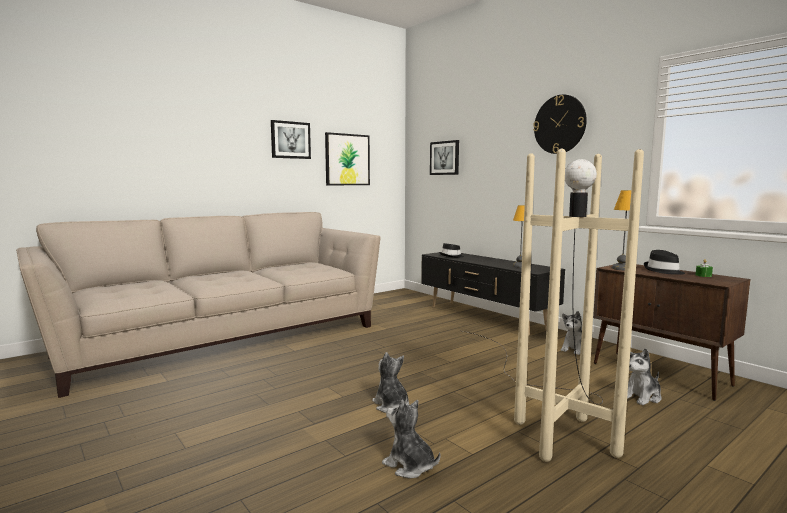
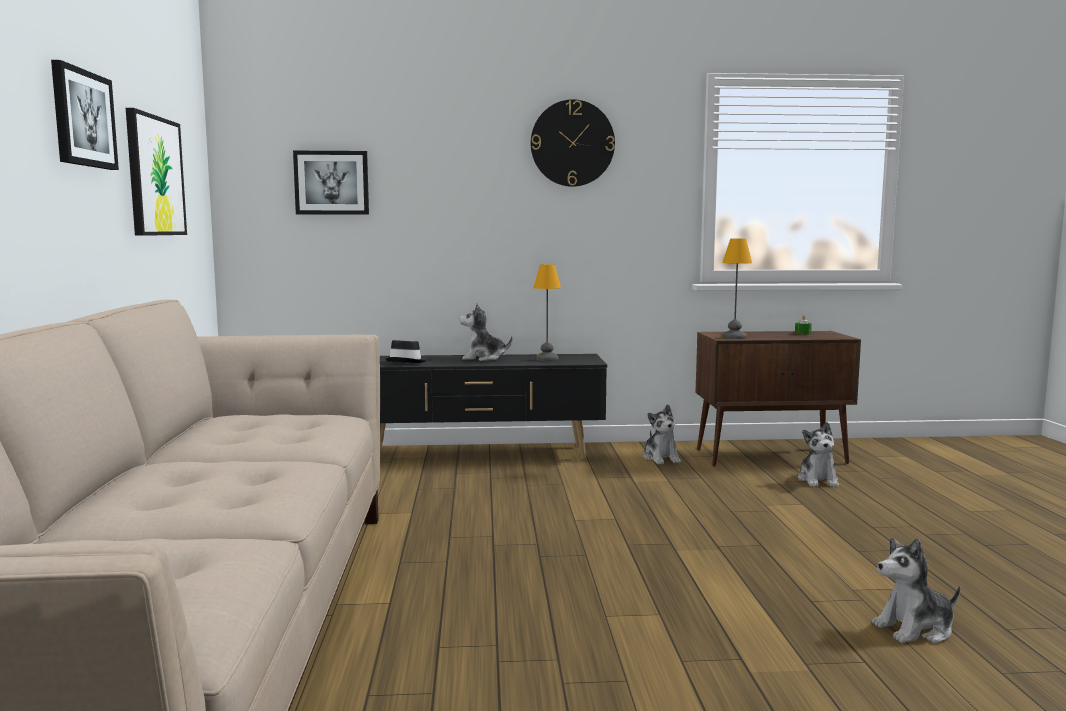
camera: 55 degrees left, 0 degrees up
(391, 405) = (727, 592): plush toy -> plush toy (483, 358)
(542, 401) = (790, 516): beige floor lamp -> none
(663, 271) = (764, 334): black hat -> none

